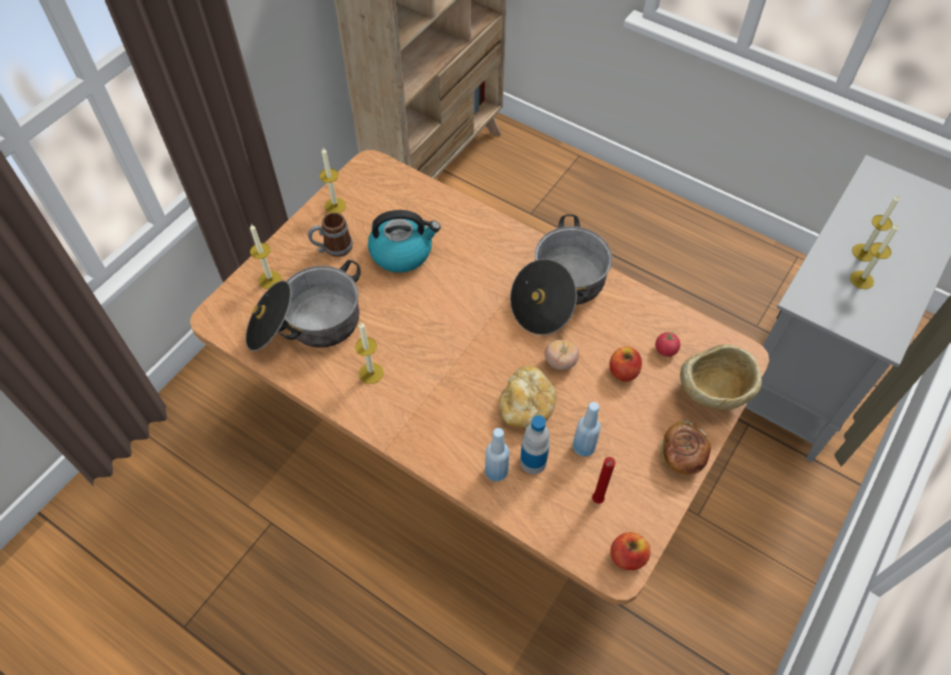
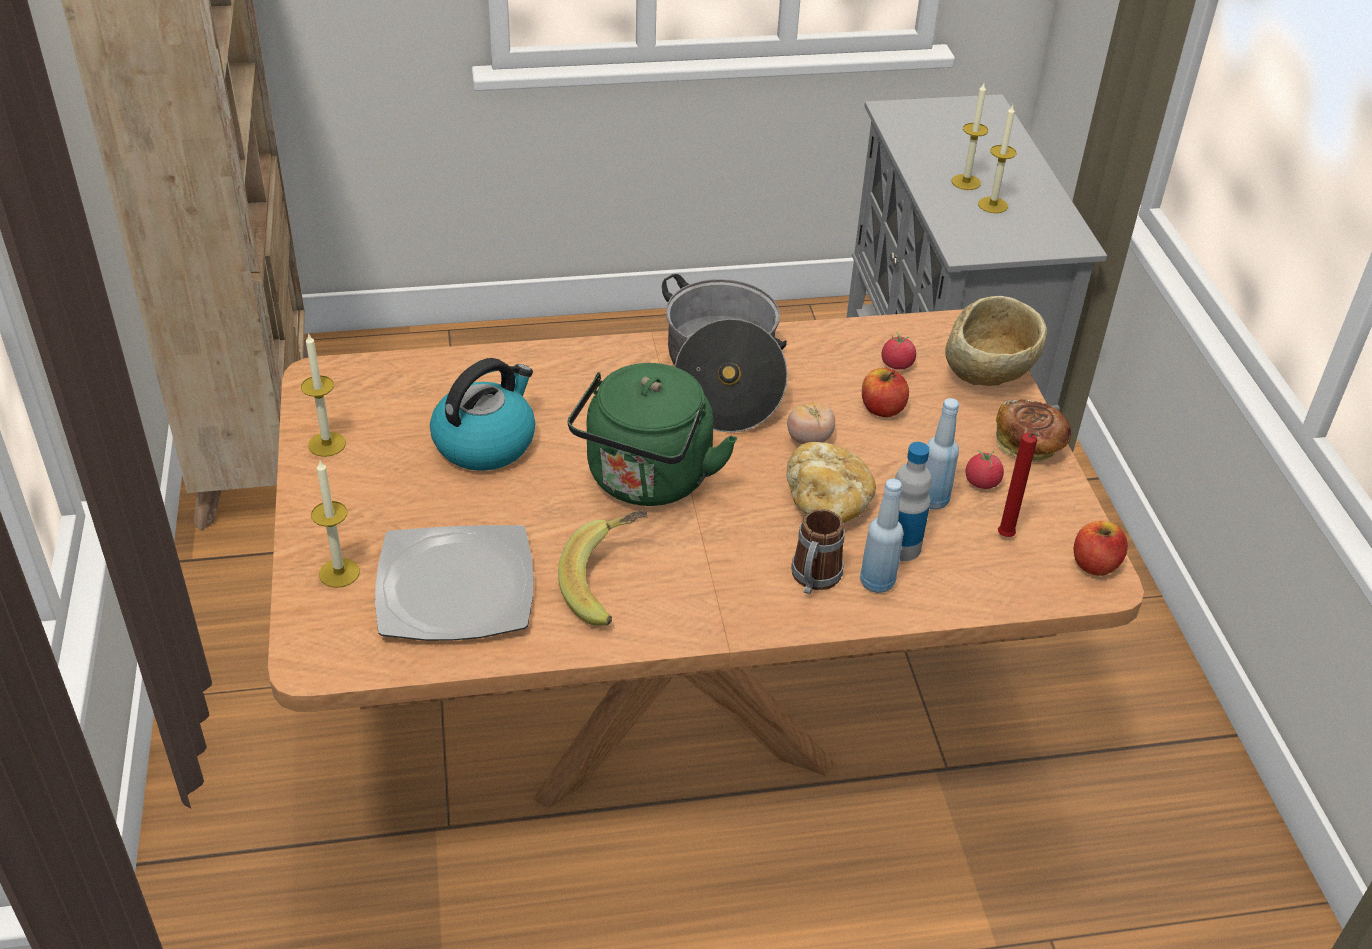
camera: 45 degrees left, 15 degrees down
(306, 324) = (457, 588): cooking pot -> plate
(332, 248) = (385, 489): mug -> mug (813, 580)
(371, 373) = (610, 584): candle -> banana
(451, 328) = (647, 481): none -> green kettle
(624, 458) = (982, 482): none -> tomato

